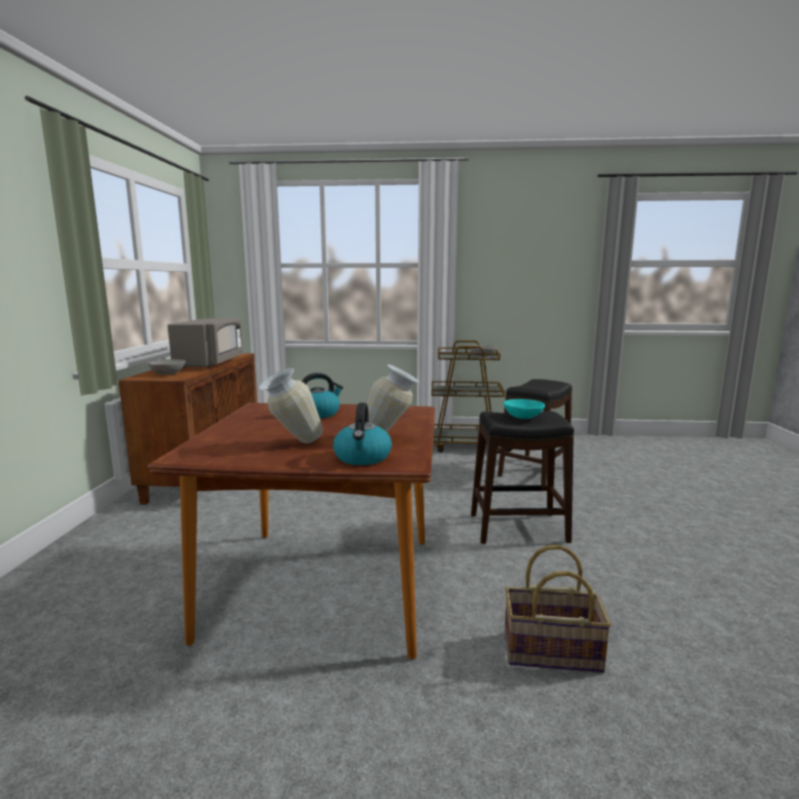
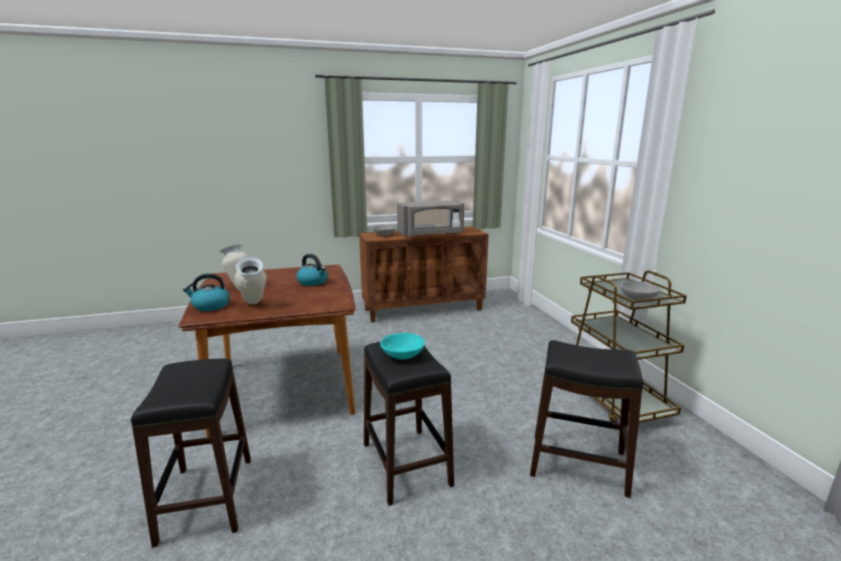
camera: 70 degrees right, 5 degrees up
(551, 653) = (206, 499): basket -> black stool

